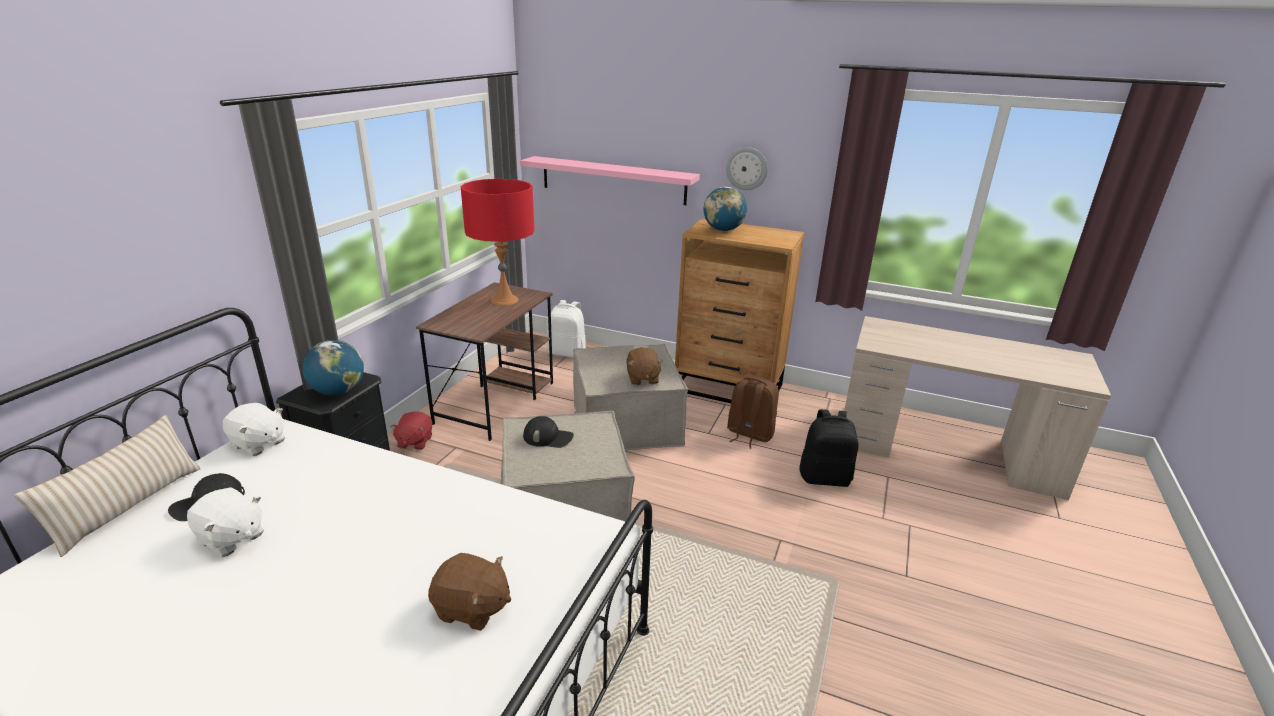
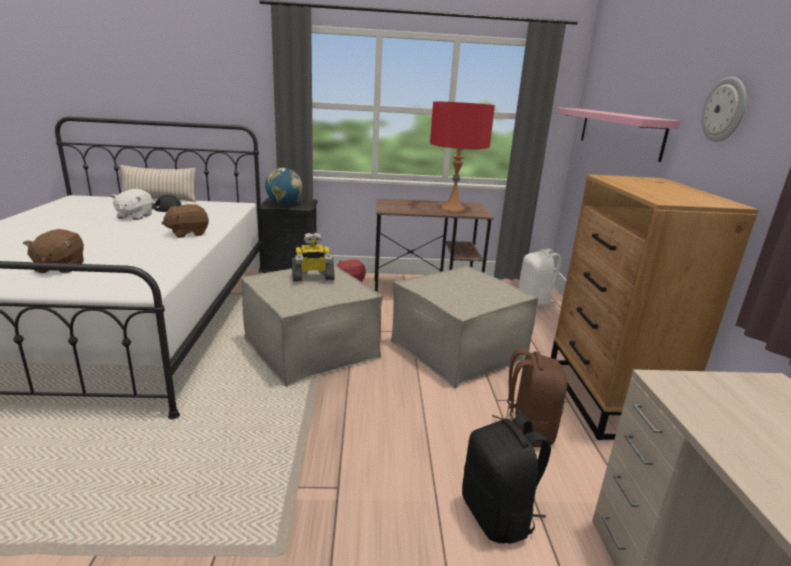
camera: 65 degrees right, 5 degrees down
(258, 444) = (224, 205): white plush toy -> none
(548, 437) = (312, 277): black cap -> toy robot
(642, 378) = (450, 297): brown plush toy -> brown plush toy (188, 233)
(723, 230) = (644, 183): globe -> none

